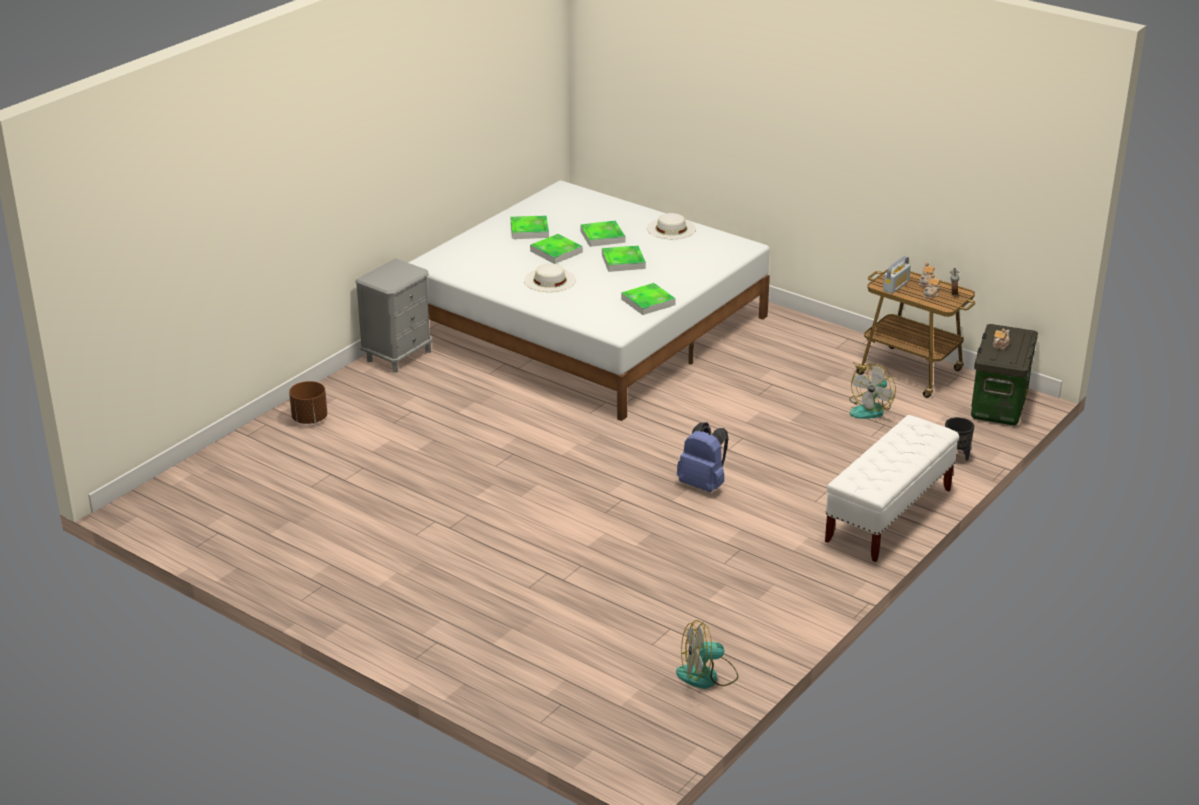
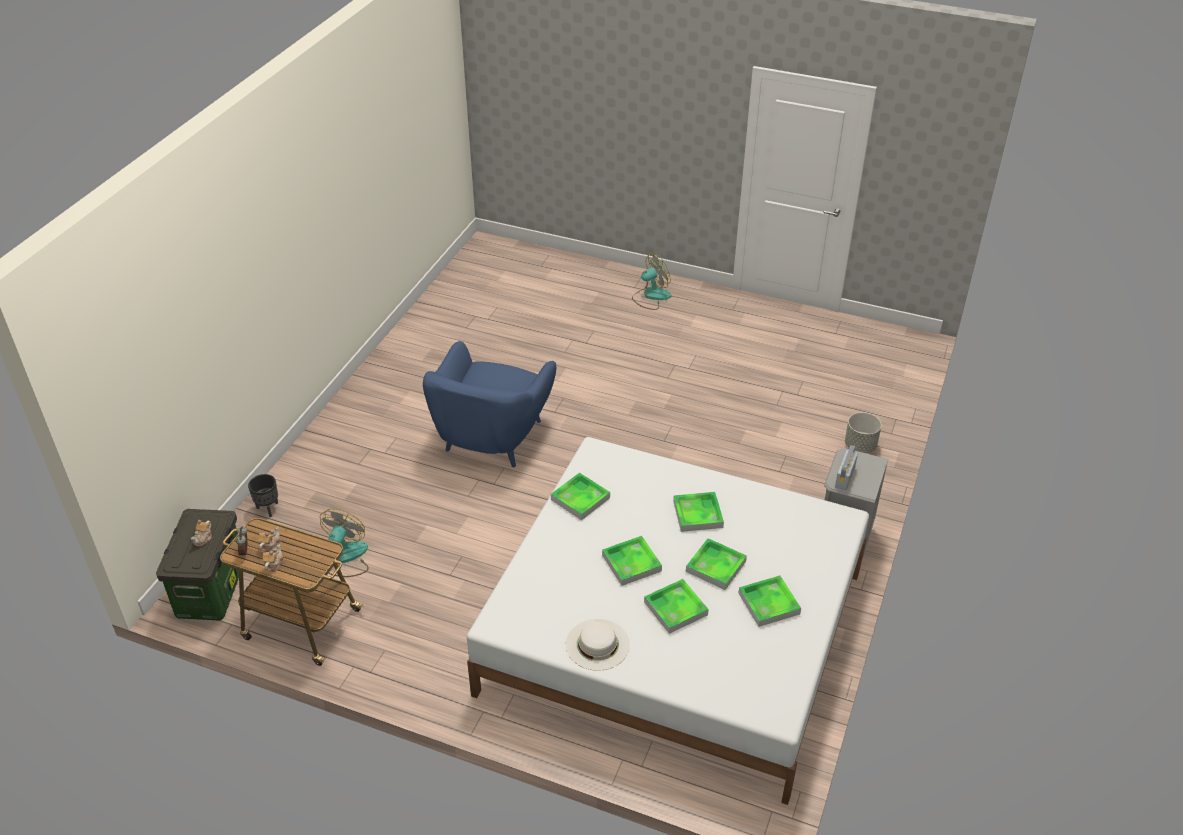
camera: 165 degrees right, 10 degrees up
(309, 419) = (860, 446): brown planter -> grey planter
(549, 280) = (698, 514): white hat -> tray
(703, 484) = (492, 438): blue backpack -> blue armchair
(707, 676) = (456, 294): fan -> fan (651, 296)
(888, 516) = (334, 434): white bench -> none
(896, 286) = (310, 550): radio -> radio (844, 477)

